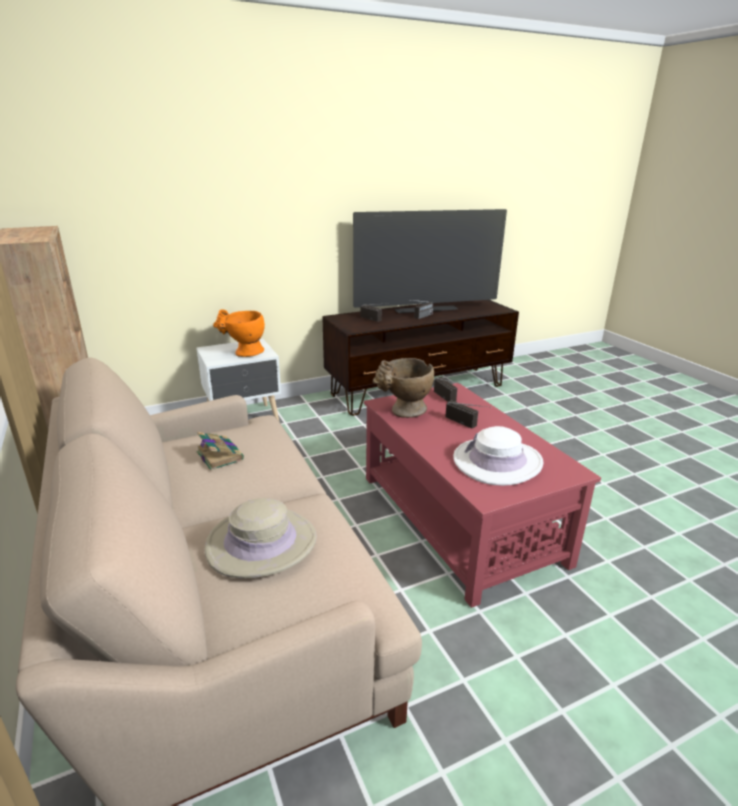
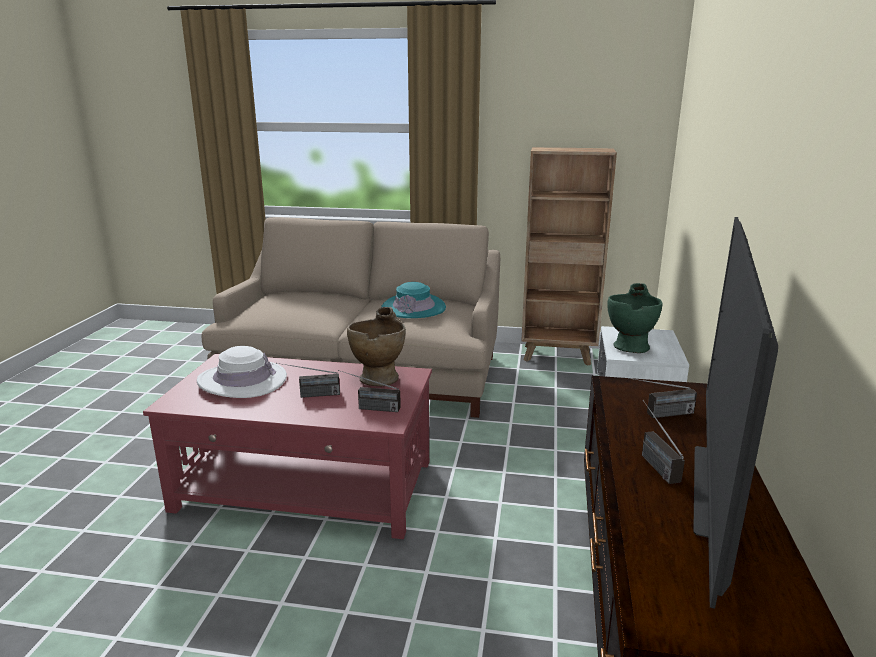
camera: 125 degrees right, 5 degrees down
(219, 455) = (413, 308): book -> turquoise hat
(244, 353) = (630, 345): orange vase -> green vase
(261, 543) = (307, 303): beige hat -> none

